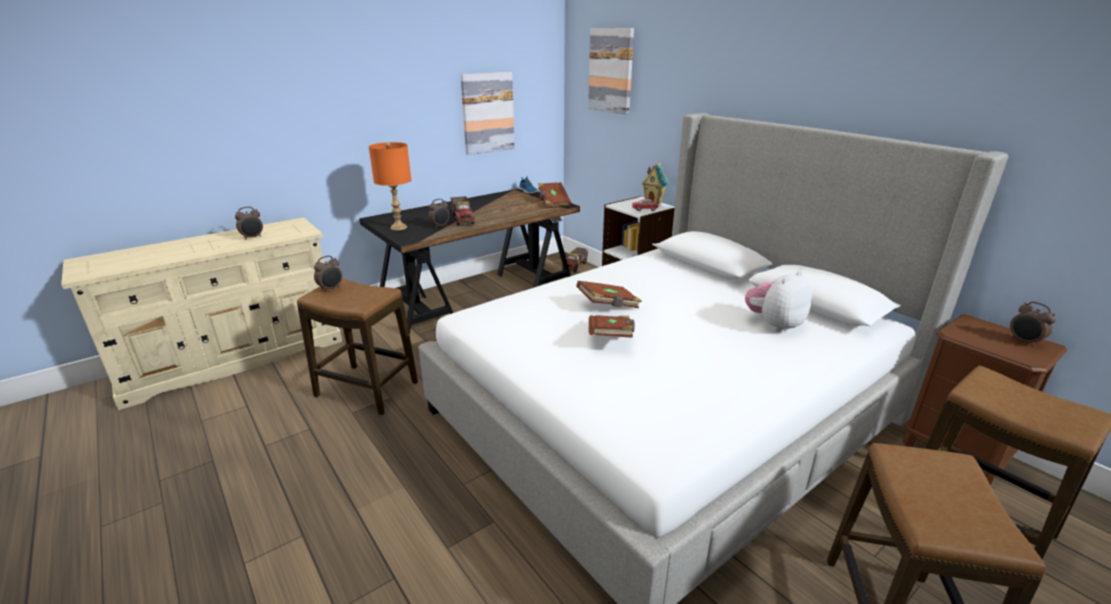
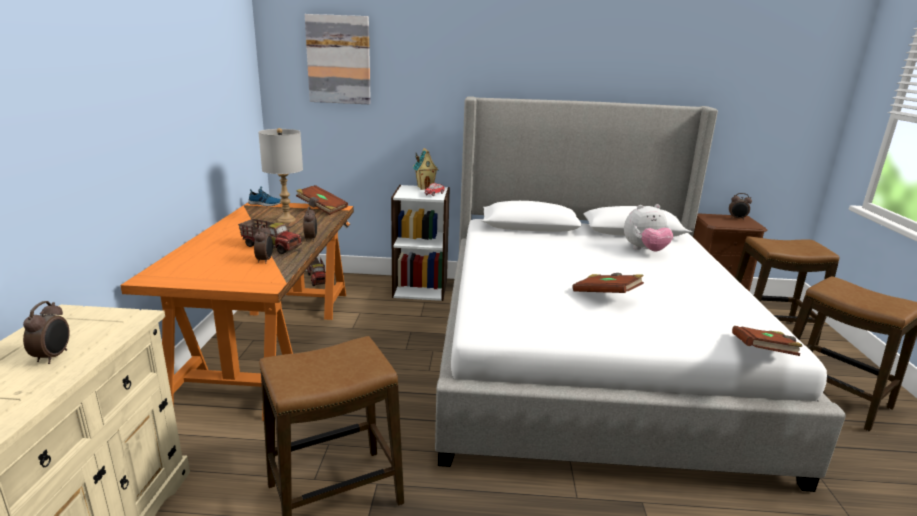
camera: 50 degrees left, 5 degrees down
(331, 289) = (294, 371): alarm clock -> alarm clock (311, 239)
(398, 227) = (216, 277): orange table lamp -> none
(478, 295) = (270, 343): black desk -> orange desk
(487, 113) = (214, 113): picture -> none
(512, 205) = (286, 220): none -> grey table lamp
(608, 305) = (550, 276): brown book -> brown book (762, 353)
(774, 324) = (645, 250): plush toy -> plush toy turned 105 degrees counterclockwise

